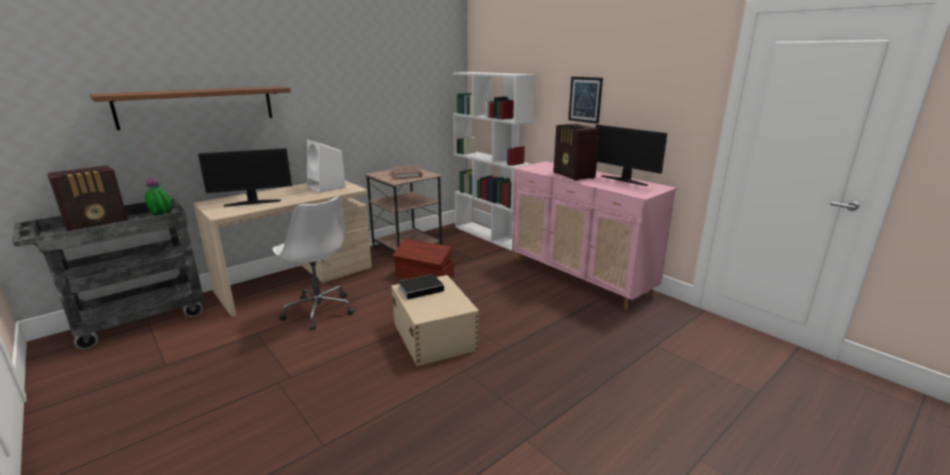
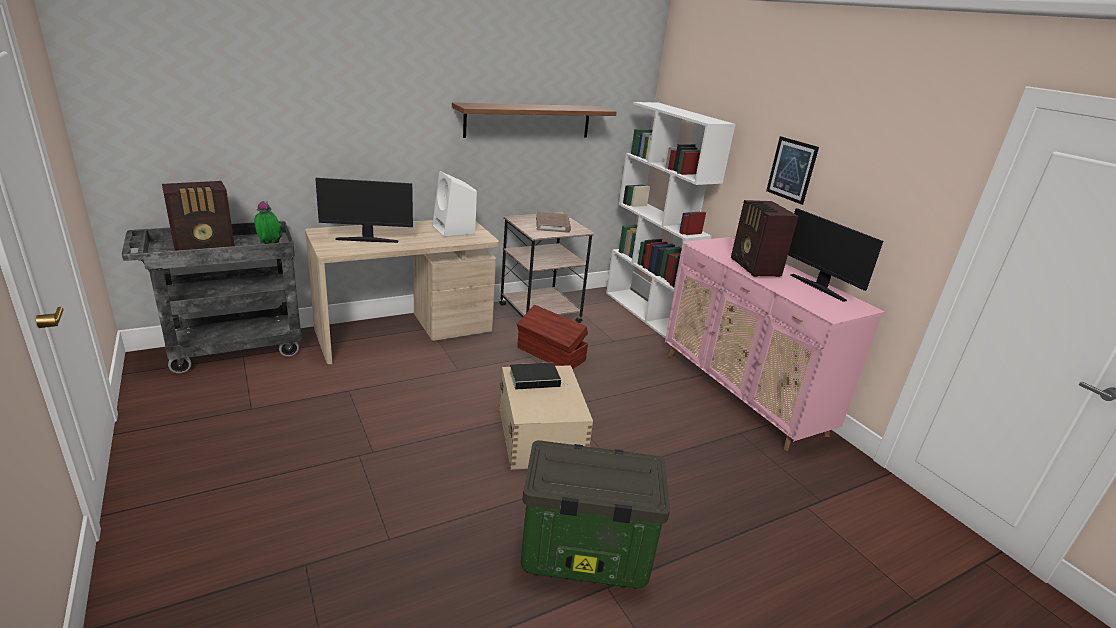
camera: 10 degrees right, 5 degrees up
(198, 106) = (323, 121): shelf -> shelf (528, 121)
(320, 312) = (421, 378): white office chair -> none
(497, 419) = (583, 555): none -> storage box

